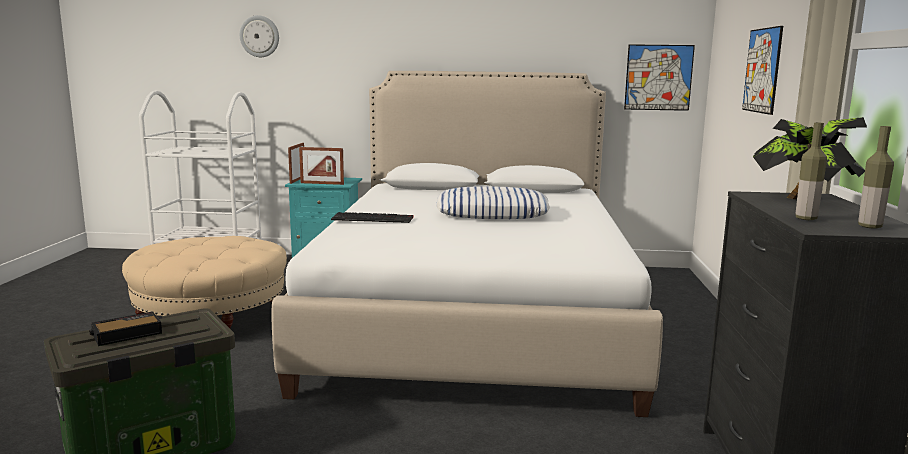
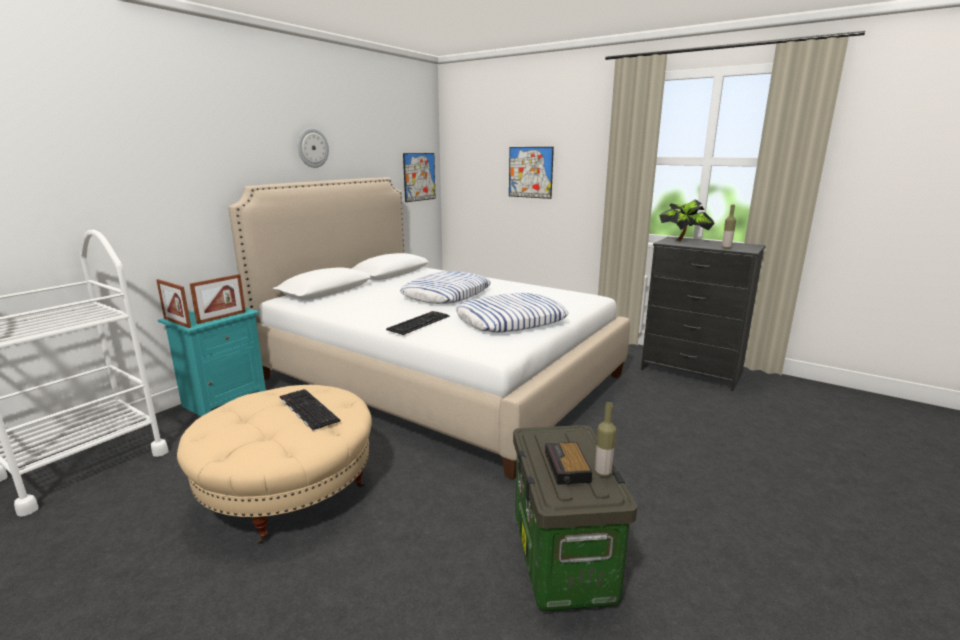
camera: 60 degrees left, 5 degrees up
(221, 251) = (307, 409): none -> keyboard
(259, 36) = (66, 151): wall clock -> wall clock (312, 148)
(434, 242) = (511, 320): none -> pillow
(869, 226) = (744, 246): bottle -> bottle (603, 473)

